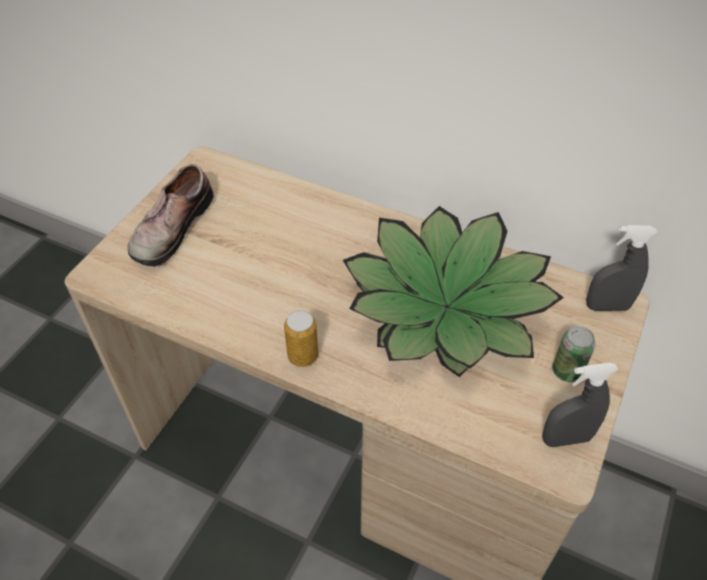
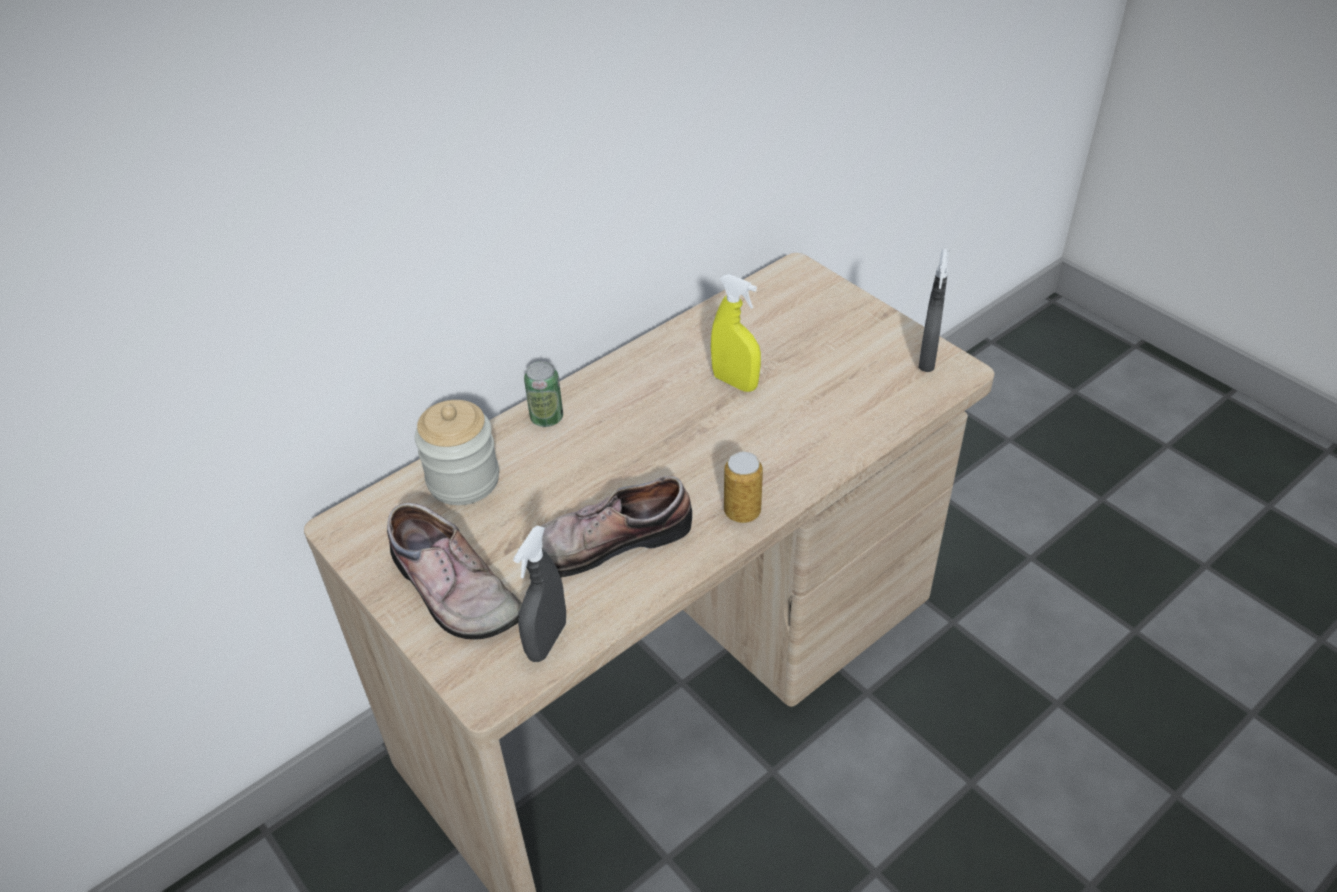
camera: 65 degrees left, 5 degrees down
(243, 286) = (606, 539): none -> shoe
(266, 196) = (463, 480): none -> jar
(446, 306) = (735, 382): potted plant -> yellow spray bottle
(567, 371) = (855, 331): can -> can (546, 418)
(607, 306) = (795, 279): grey spray bottle -> grey spray bottle (546, 640)

